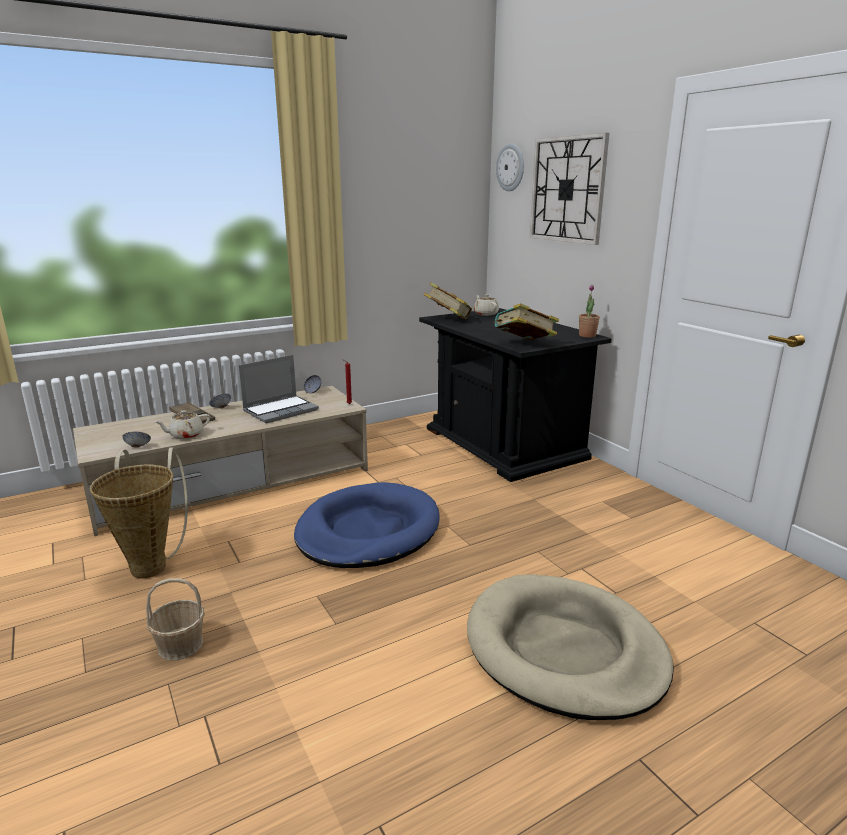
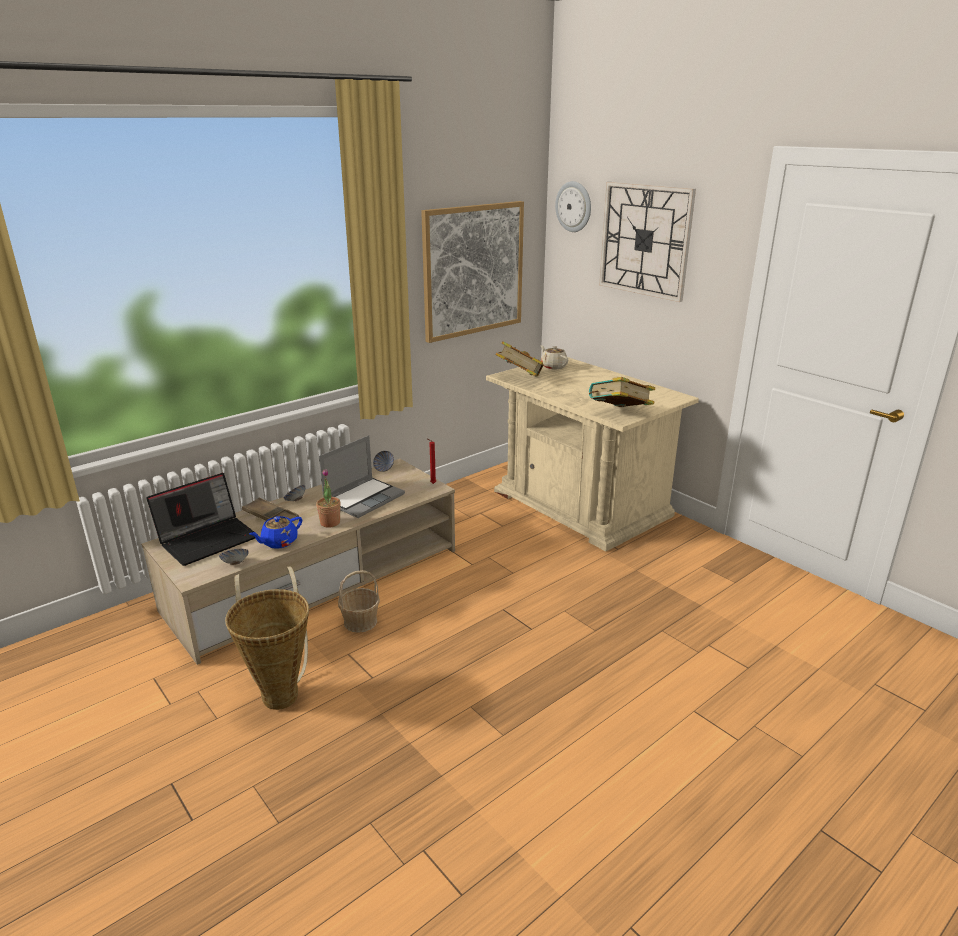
camera: 10 degrees left, 5 degrees up
(129, 429) = (208, 539): none -> laptop
(180, 644) = (360, 779): basket -> basket (360, 622)
(185, 435) = (279, 542): beige teapot -> blue teapot
(368, 531) = (488, 625): blue dog bed -> none
(414, 222) = (473, 270): none -> picture
(503, 443) = (581, 504): black cabinet -> beige cabinet
(564, 650) = (723, 734): beige dog bed -> none
(587, 335) = (674, 396): potted plant -> potted plant (330, 523)

